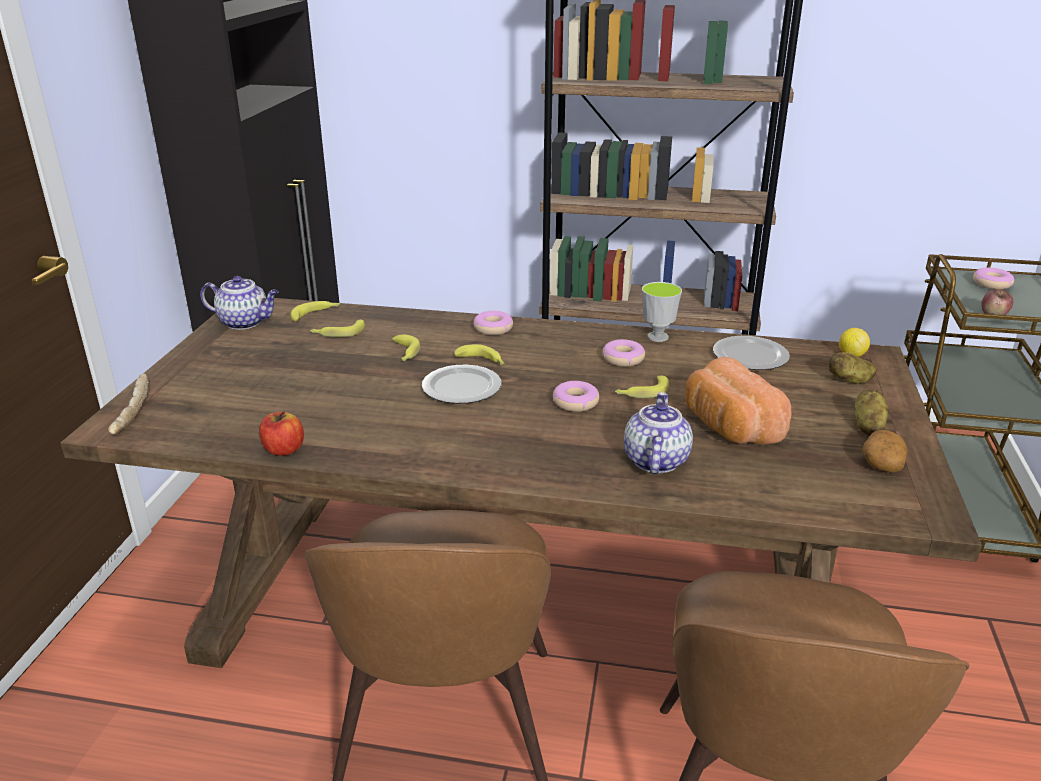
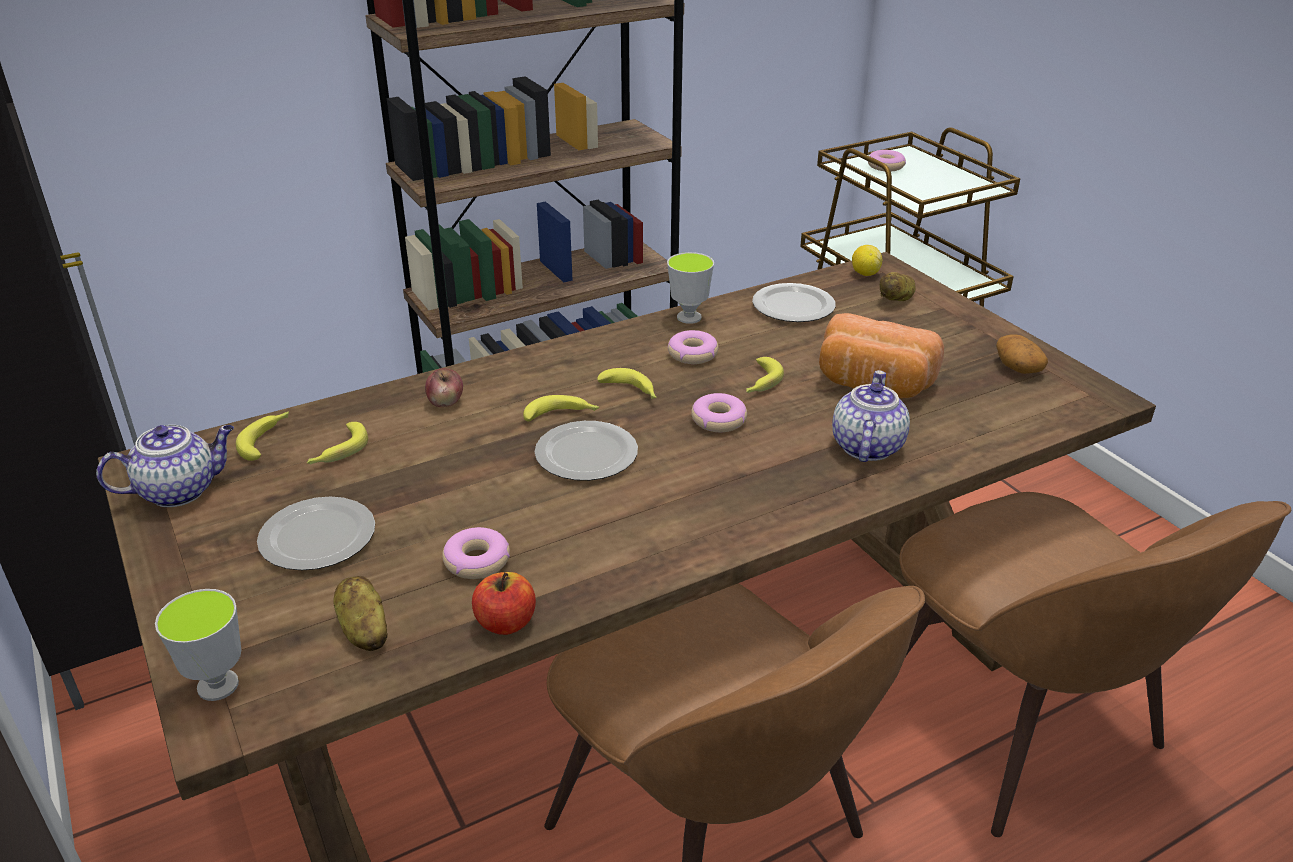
camera: 40 degrees left, 5 degrees up
(130, 412) = (218, 685): bread -> cup
(265, 369) = (316, 538): none -> plate
(404, 354) = (462, 443): banana -> banana (631, 391)
(493, 329) = (515, 372): donut -> donut (477, 561)
(654, 460) = (866, 446): teapot -> teapot turned 45 degrees clockwise
(867, 426) = (965, 337): potato -> potato (363, 630)
(993, 314) = (925, 196): apple -> apple (446, 402)

